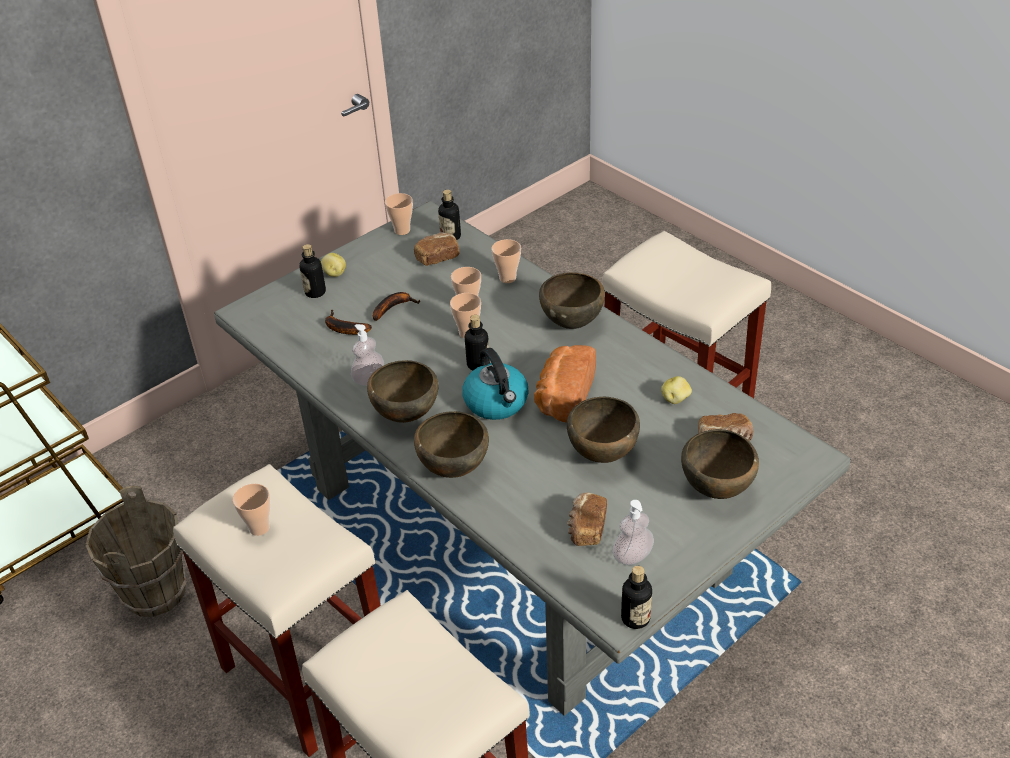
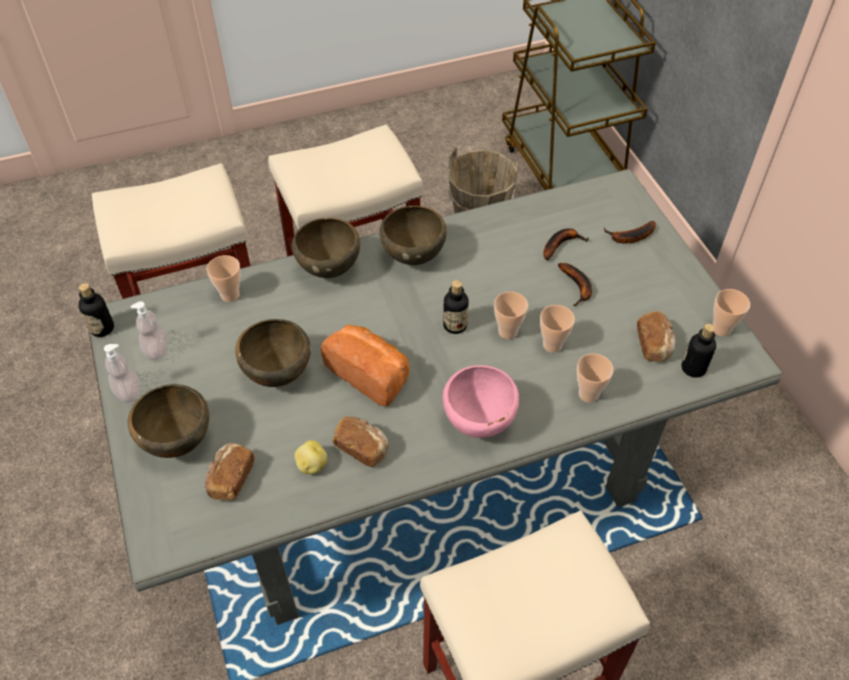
camera: 110 degrees right, 10 degrees up
(259, 528) = (351, 160): cup -> cup (230, 295)
(315, 292) = (630, 237): bottle -> banana
(334, 273) = (657, 257): potato -> none
(369, 378) = (477, 245): soap dispenser -> soap dispenser (128, 392)
(497, 403) = (393, 322): kettle -> none
(572, 323) = (479, 423): brown bowl -> pink bowl
(586, 528) = (206, 331): bread -> bread (362, 447)

